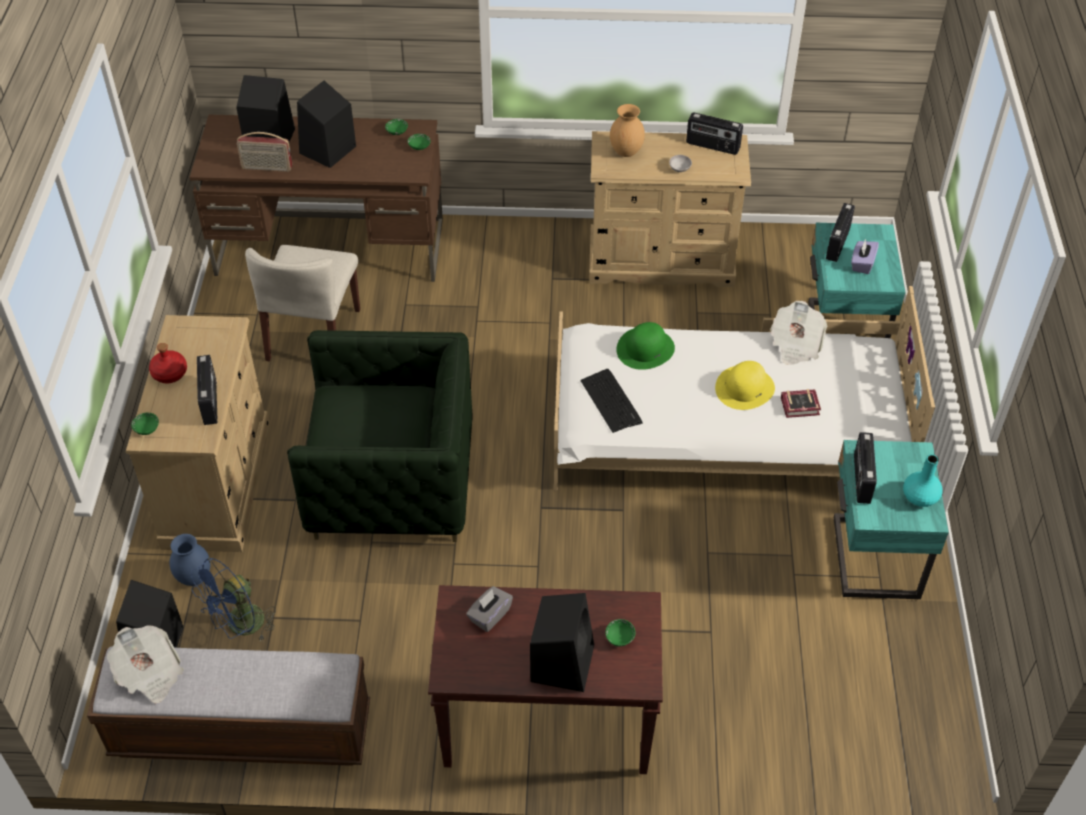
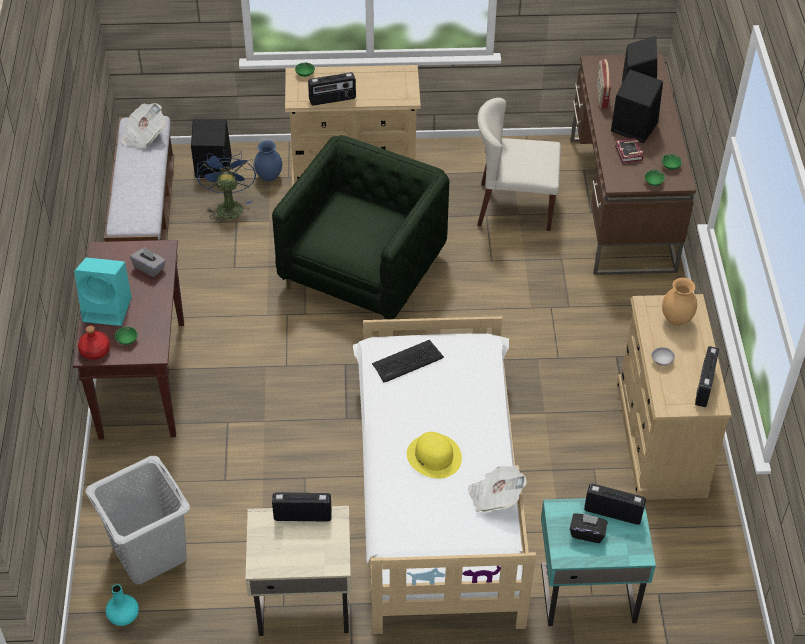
camera: 85 degrees right, 0 degrees up
(170, 373) = (359, 76): red bottle -> red bottle (95, 350)
(240, 627) = (228, 206): blue fan -> blue fan turned 45 degrees clockwise
(392, 482) = (363, 271): green armchair -> green armchair turned 150 degrees counterclockwise
(562, 661) = (108, 309): black speaker -> turquoise speaker
(645, 348) = (473, 383): green hat -> none
(801, 407) = (415, 499): book -> book (628, 154)
(818, 709) = (150, 553): none -> grey laundry basket
(862, 264) = (587, 533): purple tissue box -> black tissue box
(871, 559) = (303, 601): turquoise nightstand -> beige nightstand
(919, 497) = (284, 559): turquoise vase -> turquoise vase (124, 616)

